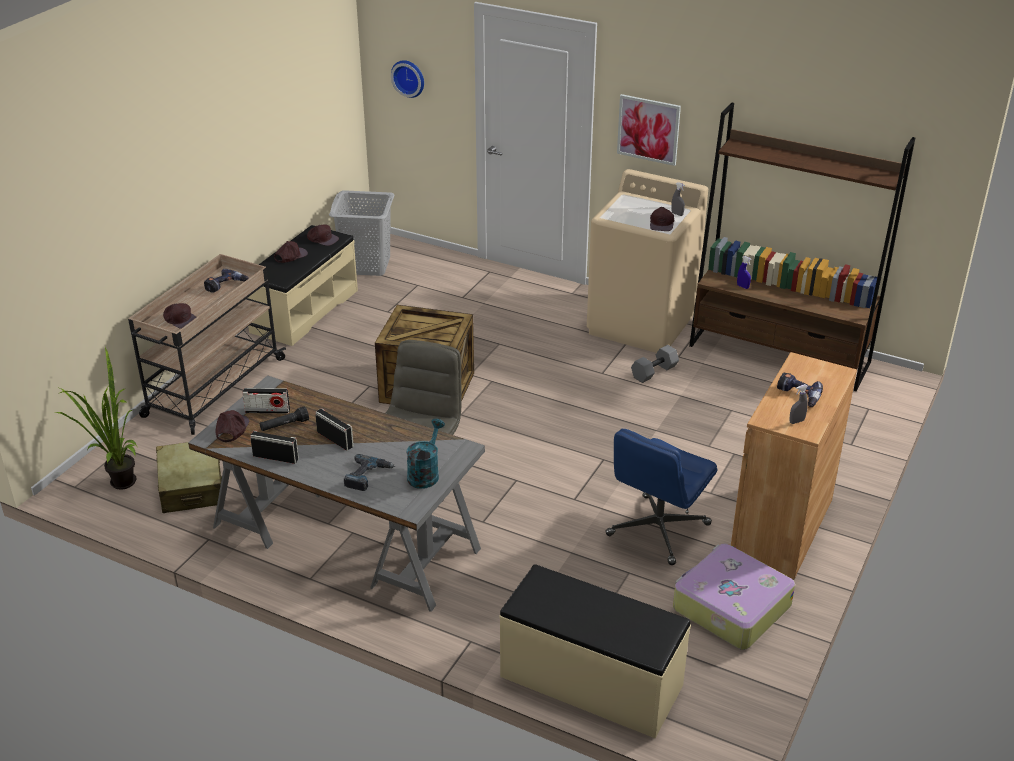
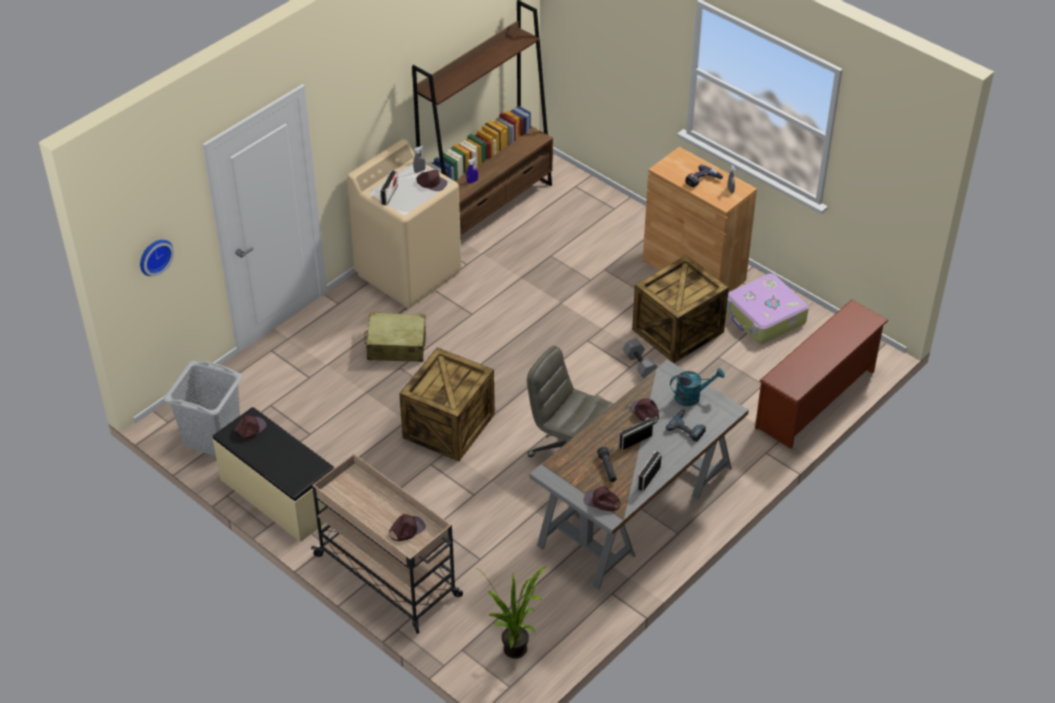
camera: 75 degrees left, 10 degrees up
(192, 487) = (537, 601): beige suitcase -> beige suitcase (396, 345)
(226, 286) = (359, 492): power drill -> none
(267, 410) = (583, 477): radio -> radio (389, 195)
(290, 255) = (272, 457): brown cap -> brown cap (645, 412)
(425, 473) = (692, 396): turquoise watering can -> turquoise watering can turned 135 degrees clockwise
(590, 682) = (816, 400): beige bench -> brown shoe rack
(648, 129) = (354, 132): picture -> none
(654, 372) = (483, 283): grey dumbbell -> grey dumbbell (641, 365)
(657, 530) = (678, 331): blue office chair -> crate

